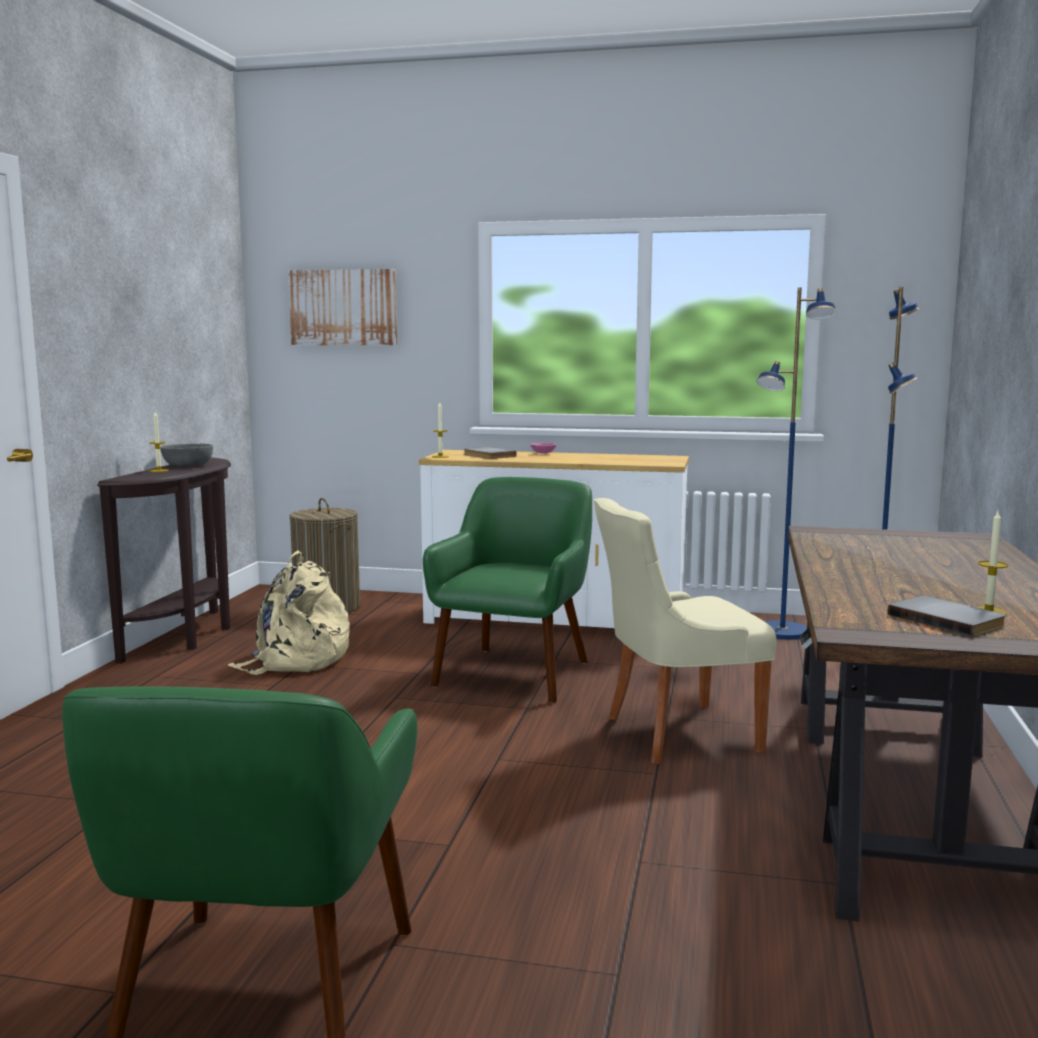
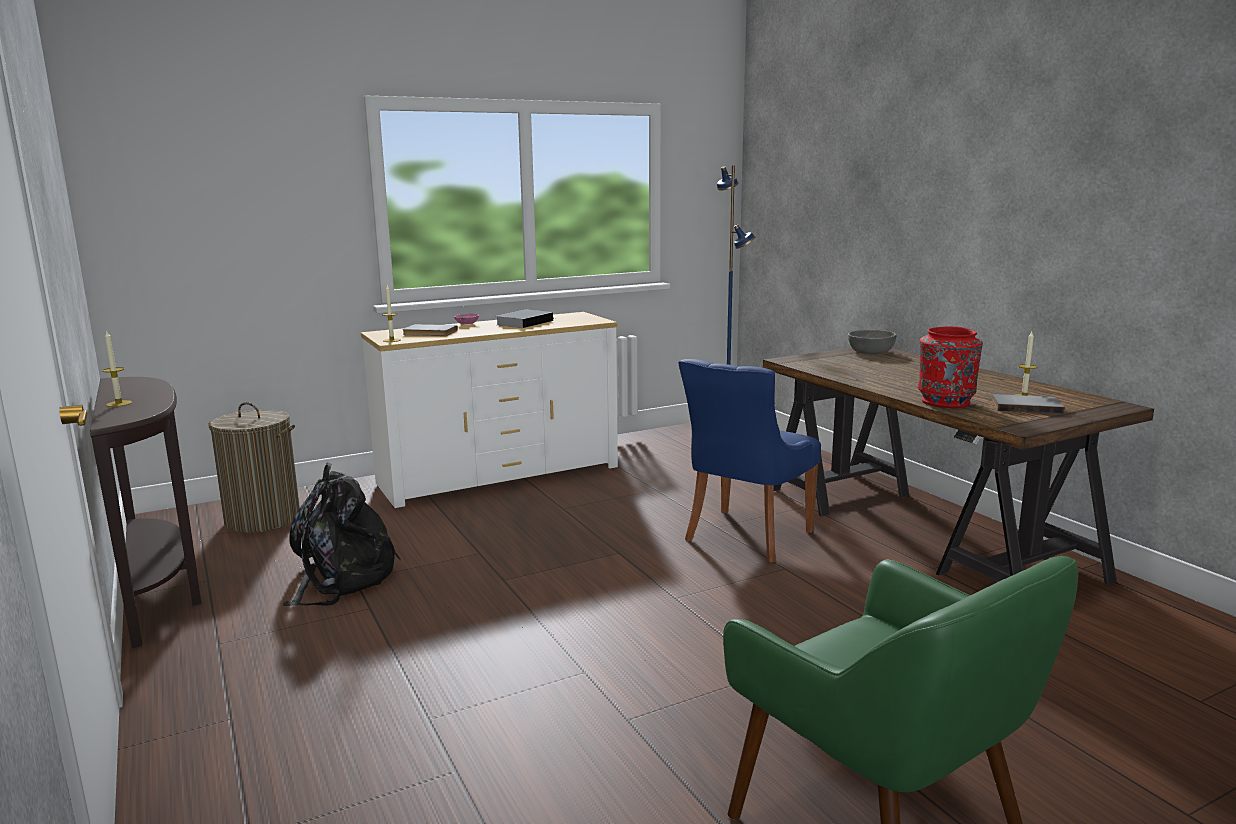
camera: 40 degrees left, 5 degrees up
(187, 465) = (130, 391): grey bowl -> grey bowl (870, 352)
(296, 660) = (341, 578): beige backpack -> black backpack
(343, 307) = (211, 186): picture -> none
(515, 673) = (556, 528): green armchair -> none
(595, 457) = (525, 322): none -> book
(676, 734) = (745, 537): beige chair -> blue chair
(782, 632) = (669, 443): blue floor lamp -> none
(849, 595) = (945, 402): none -> red vase

